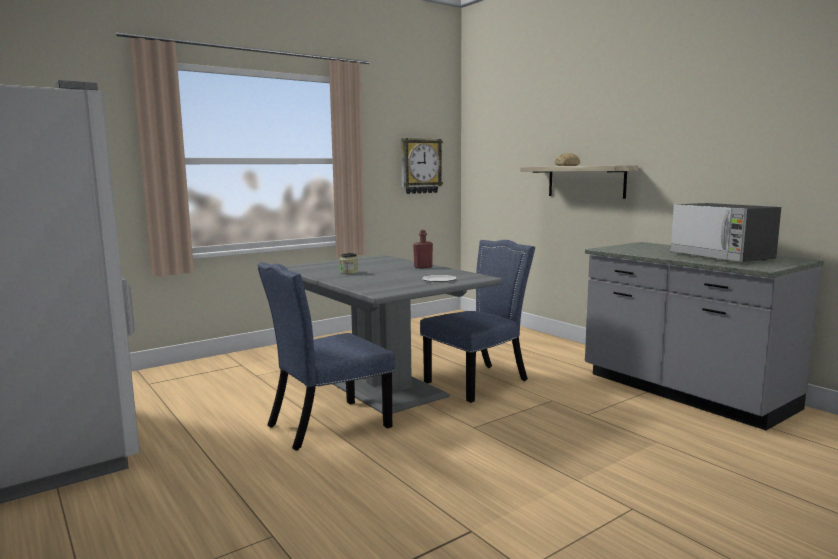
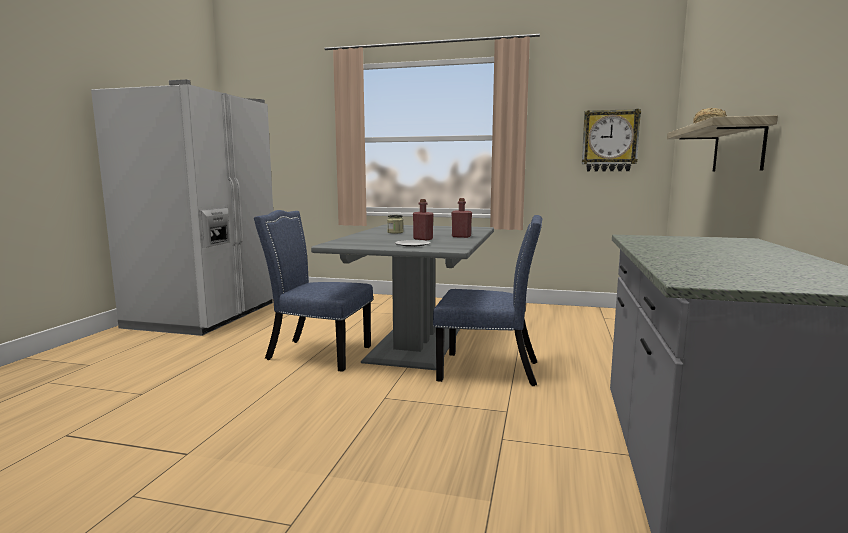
camera: 50 degrees right, 0 degrees up
(413, 274) = (423, 239): none -> red bottle
(721, 257) = (741, 263): microwave -> none

